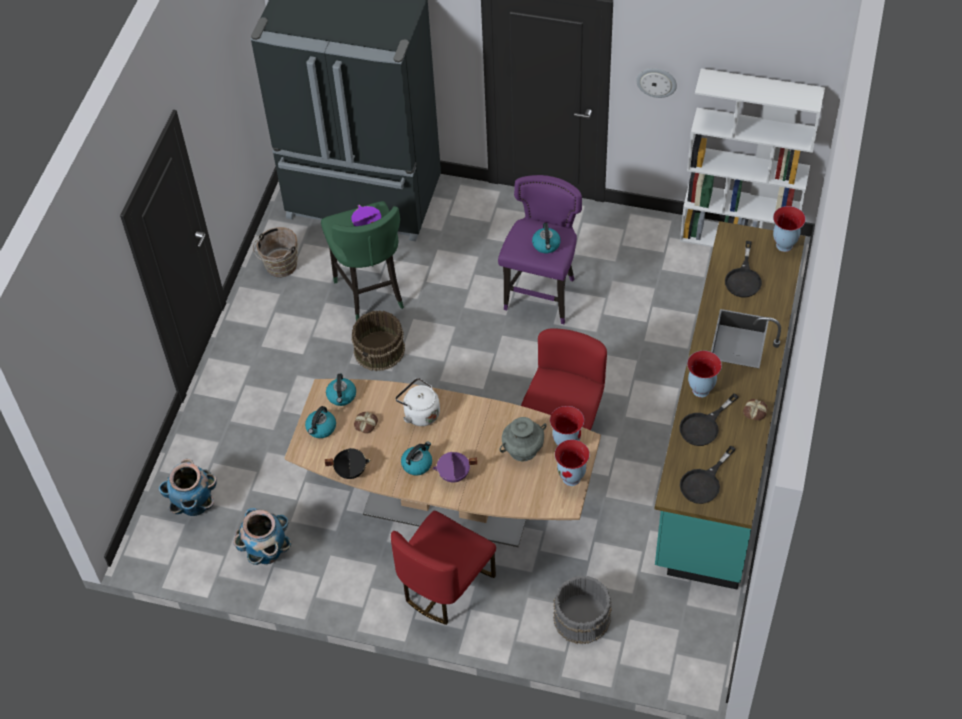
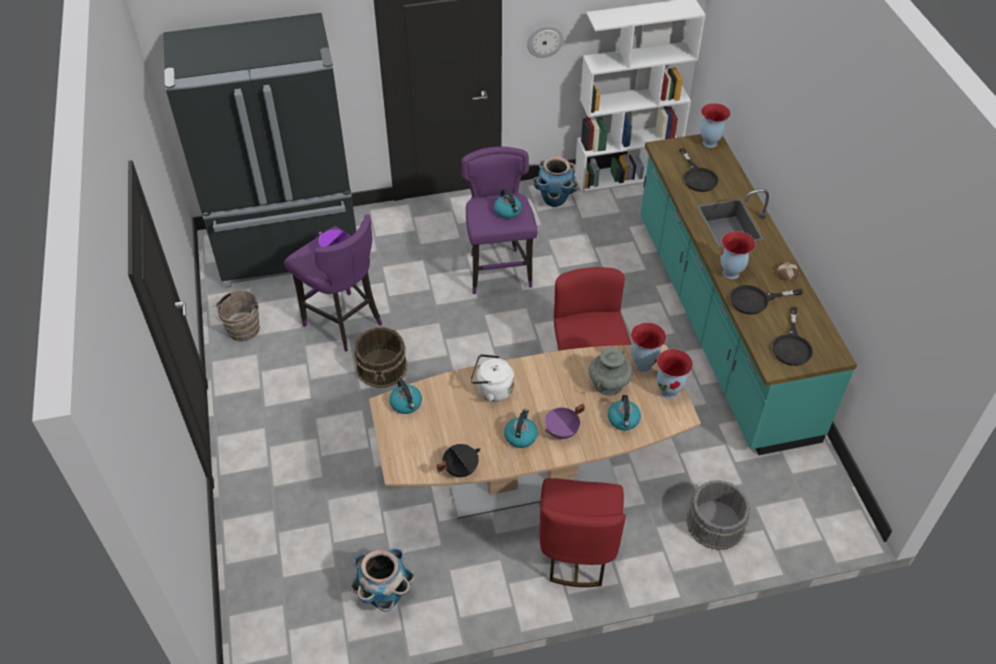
camera: 30 degrees left, 5 degrees down
(194, 505) = (283, 582): planter -> planter (554, 200)
(321, 428) = (405, 441): kettle -> kettle (623, 420)
(365, 424) = (446, 420): bread -> none
(370, 292) = (343, 322): green stool -> purple stool
(704, 426) = (756, 300): black frying pan -> black frying pan turned 60 degrees clockwise

